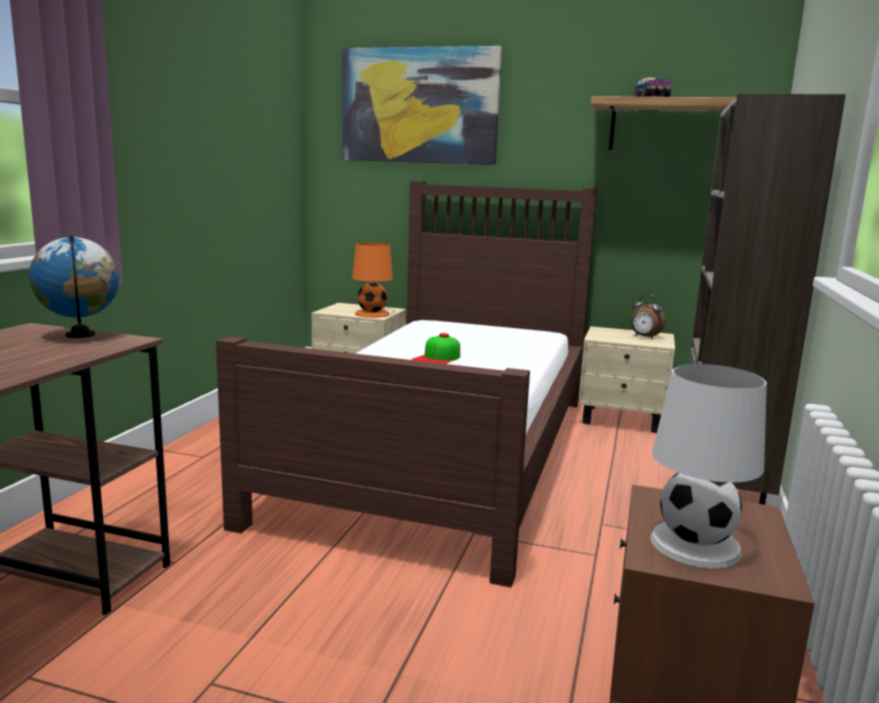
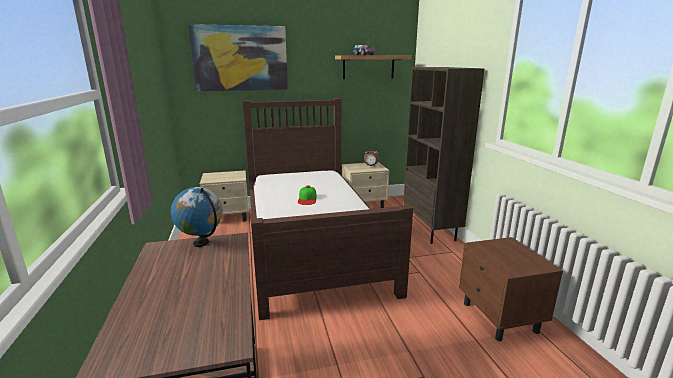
camera: 30 degrees left, 5 degrees up
(371, 314) = (234, 177): orange table lamp -> none
(695, 545) = (513, 261): white table lamp -> none

